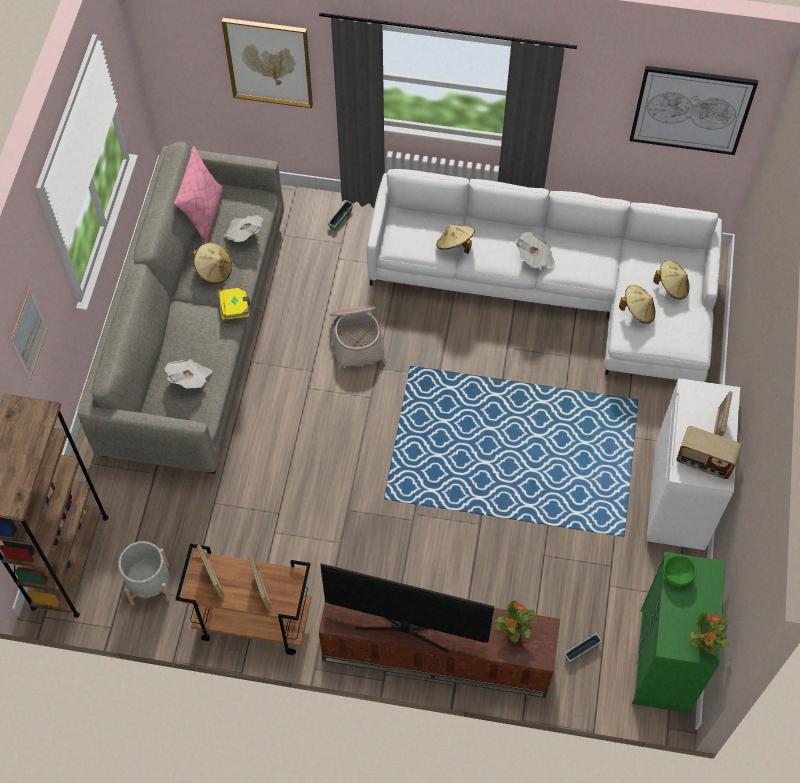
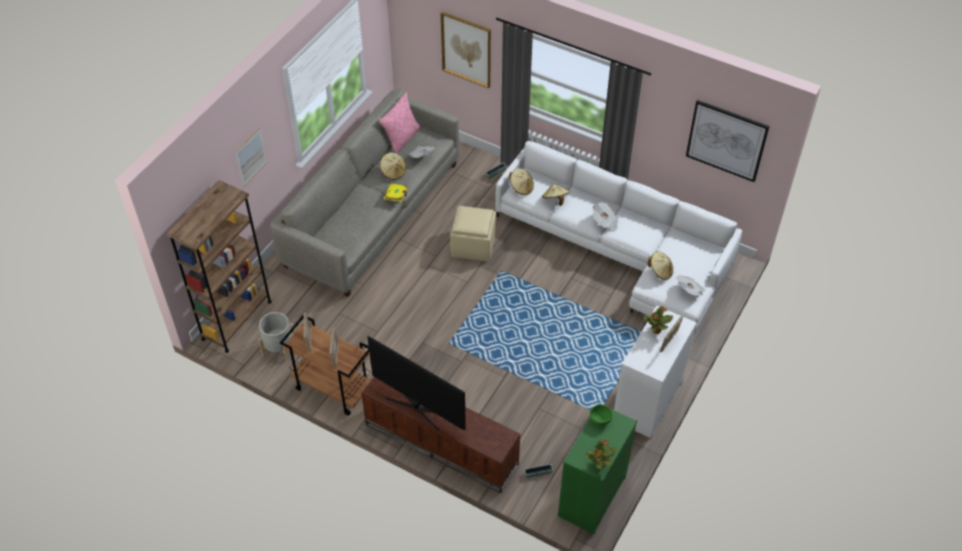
camera: 20 degrees right, 10 degrees down
(190, 379) = (350, 228): newspaper -> newspaper (690, 291)
(357, 339) = (474, 245): basket -> beige ottoman
(513, 630) = (486, 431): potted plant -> potted plant (656, 330)
(672, 287) = (691, 263): beige hat -> beige hat (521, 187)
(704, 462) = (650, 359): radio -> none

